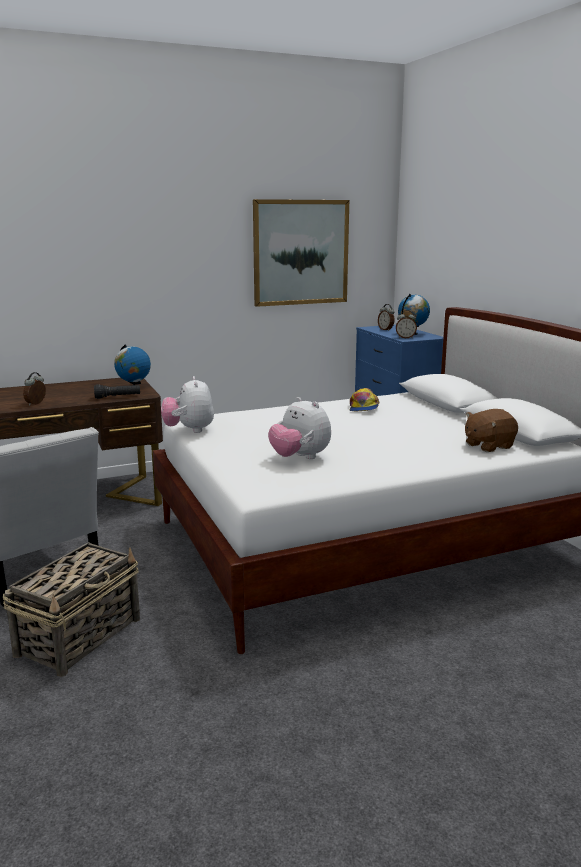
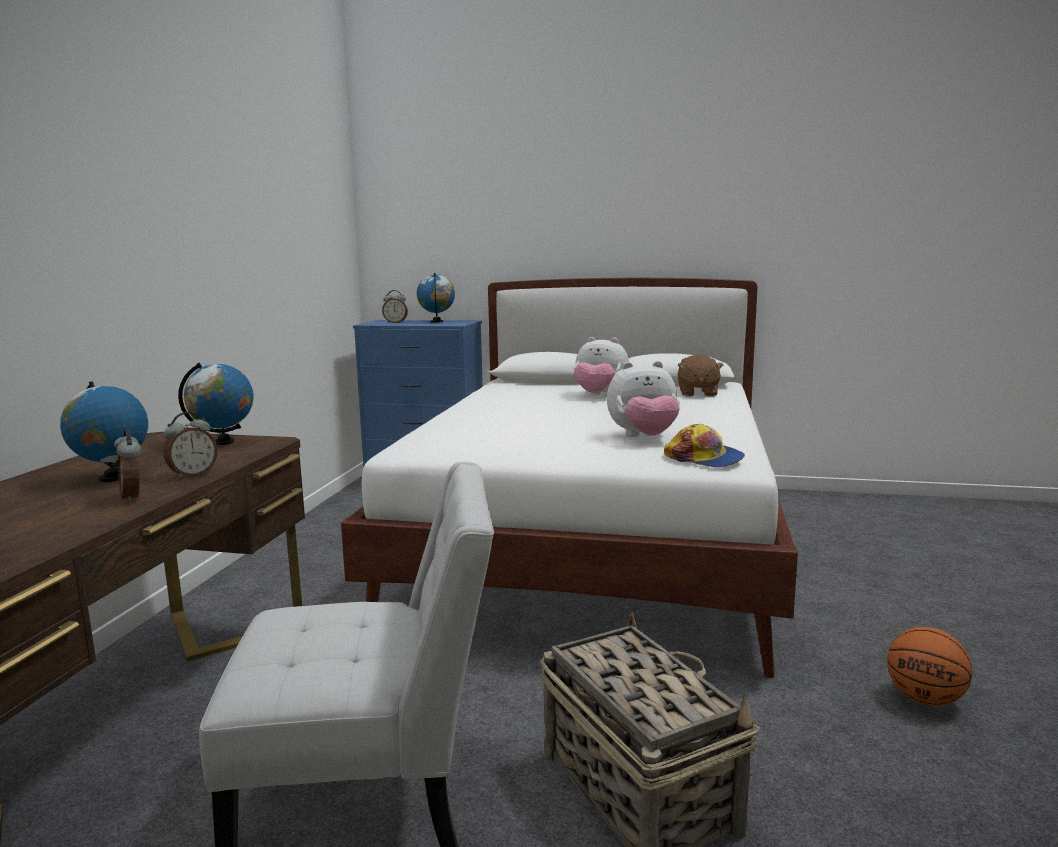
camera: 55 degrees left, 5 degrees down
(59, 394) = (112, 478): none -> globe
(118, 397) = (241, 453): black flashlight -> none
(189, 430) = (454, 456): plush toy -> plush toy (599, 396)
(268, 724) = (924, 699): none -> basketball
(301, 252) = (290, 224): picture -> none
(363, 407) = (515, 397): cap -> cap (705, 458)
(405, 338) = (450, 324): alarm clock -> alarm clock (193, 475)

